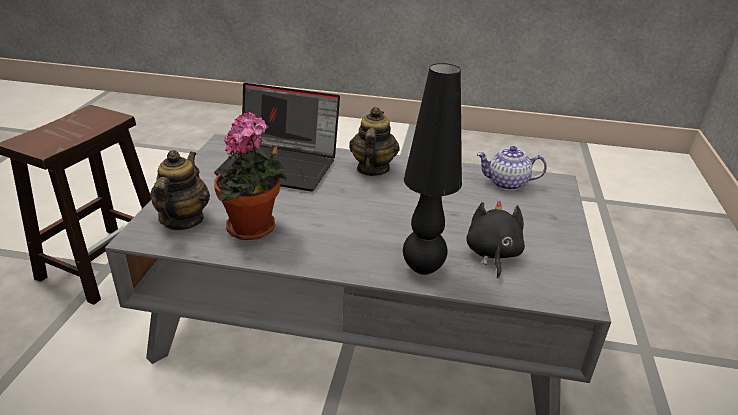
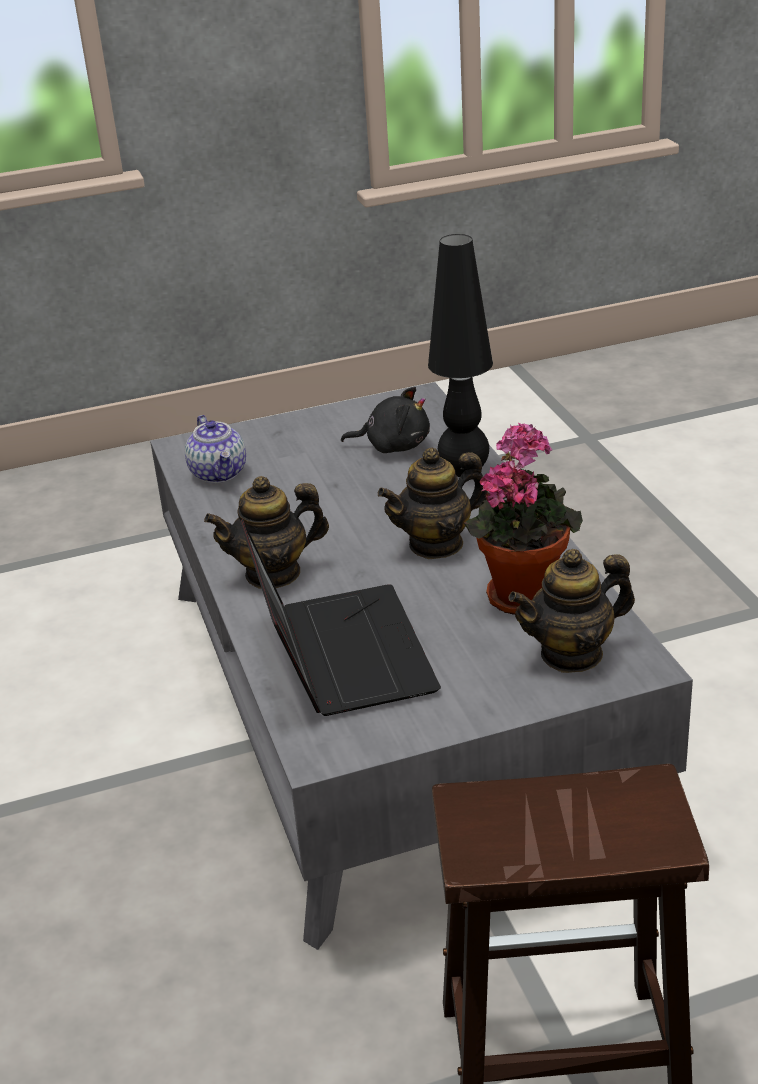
camera: 115 degrees left, 0 degrees up
(341, 222) = (436, 544): none -> teapot
(492, 254) = (393, 446): black plush toy -> black plush toy turned 150 degrees counterclockwise

